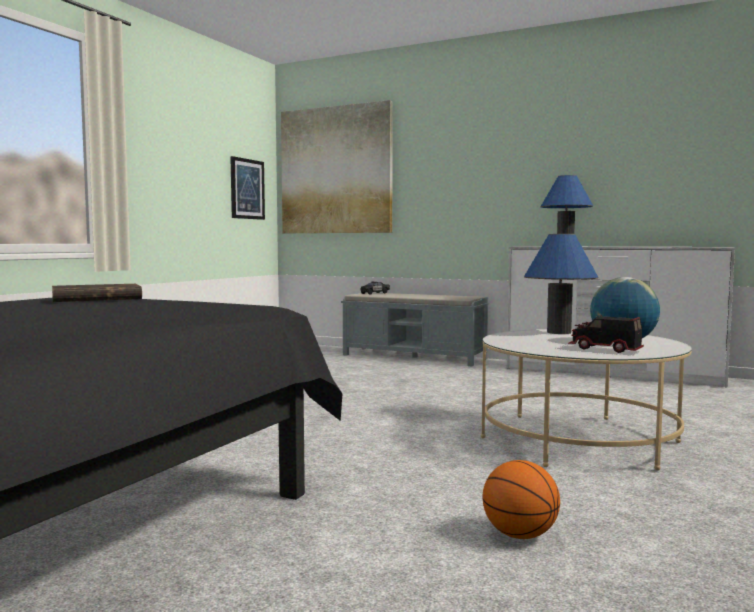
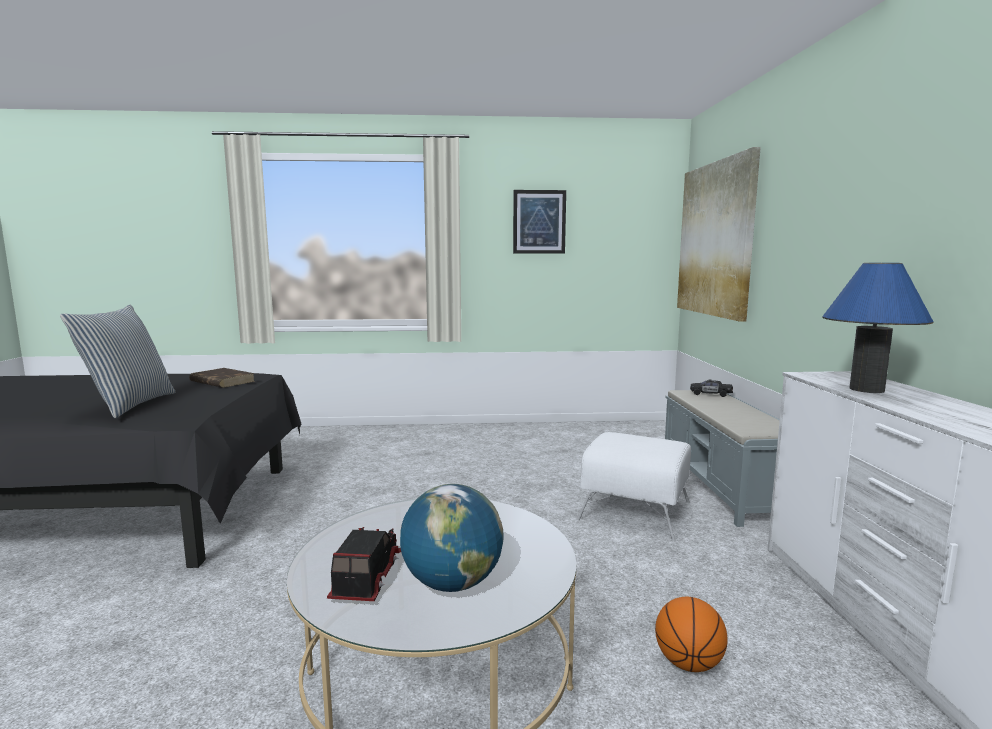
camera: 60 degrees right, 5 degrees up
(152, 311) = (129, 405): none -> pillow
(247, 189) = (629, 262): picture -> picture (539, 222)
(419, 375) = (635, 511): none -> white ottoman
(520, 535) = (94, 698): basketball -> basketball (688, 663)
(559, 332) = (510, 529): blue table lamp -> none

